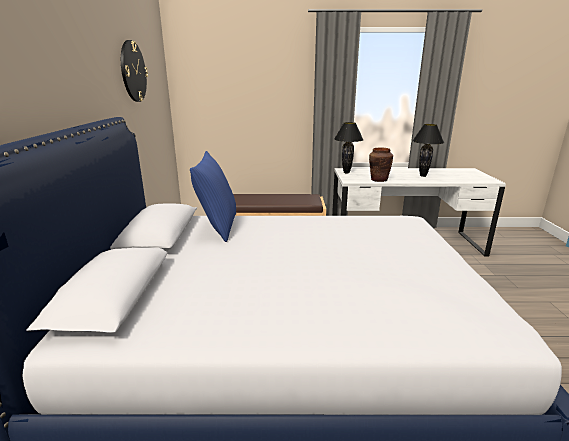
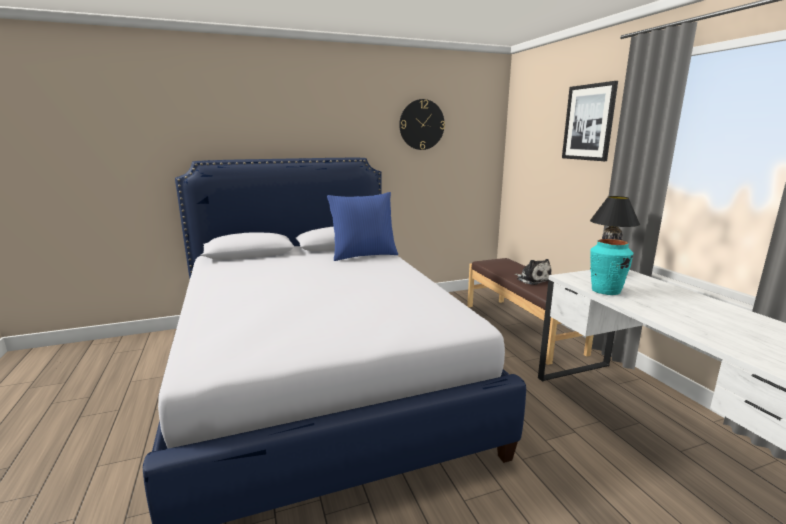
camera: 70 degrees right, 5 degrees down
(276, 72) = (589, 122): none -> picture
(276, 199) = (532, 279): none -> plush toy
(378, 180) = (605, 291): brown vase -> turquoise vase
(422, 176) = (704, 319): black table lamp -> none

